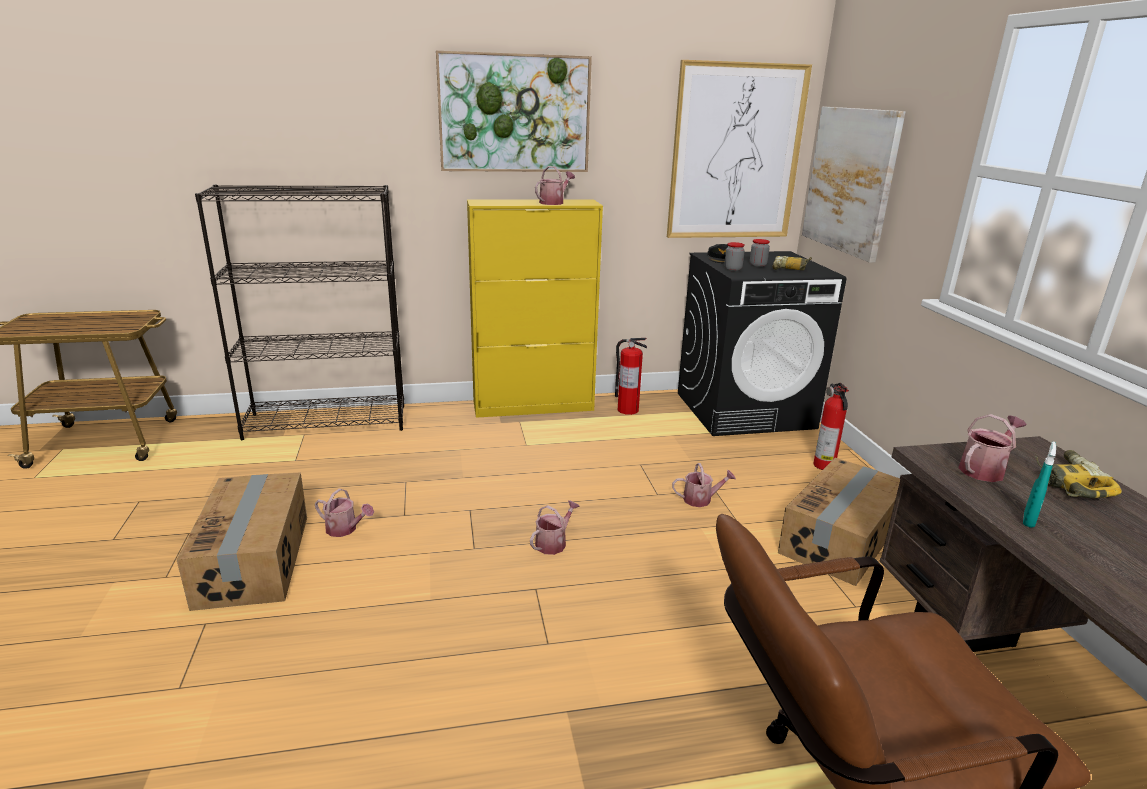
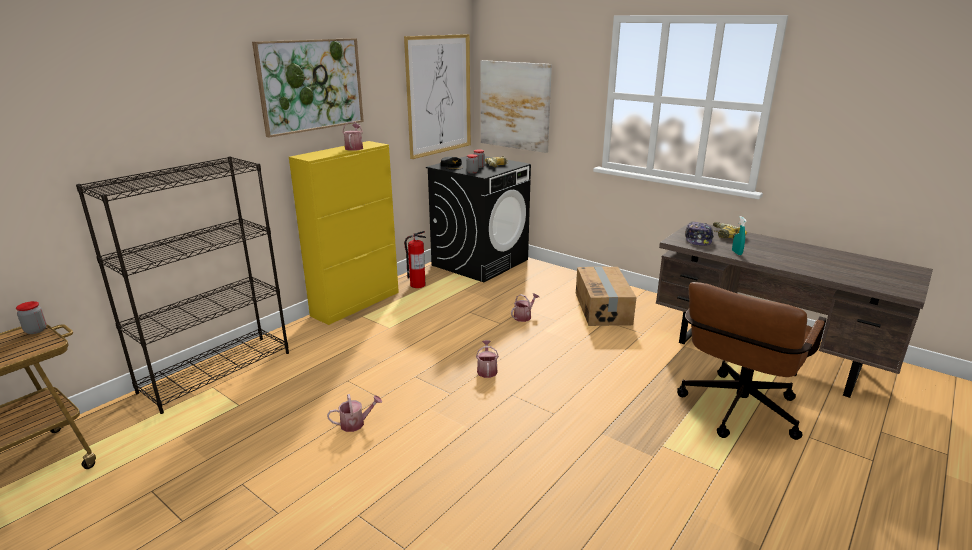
camera: 40 degrees left, 0 degrees up
(142, 315) = (36, 330): none -> jar
(255, 559) = (325, 469): cardboard box -> none
(824, 466) = (554, 277): fire extinguisher -> none
(984, 469) = (698, 240): watering can -> cap

